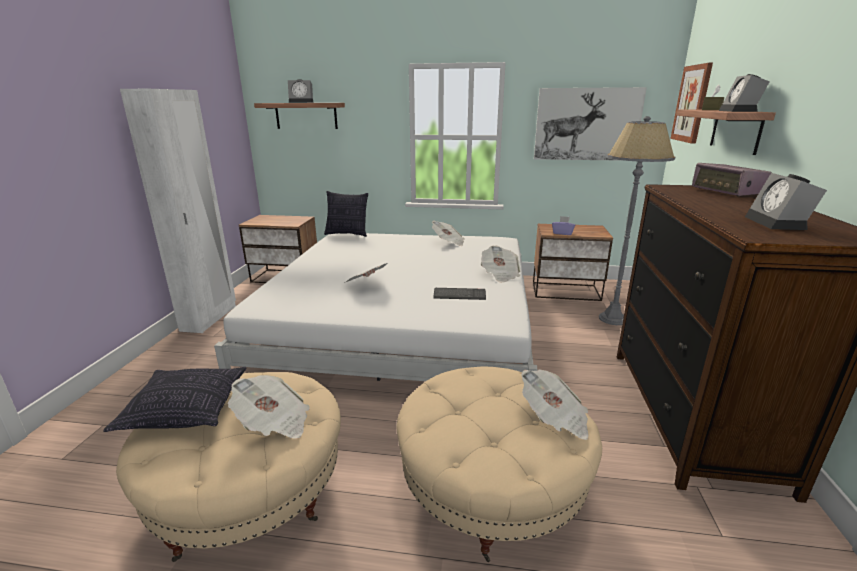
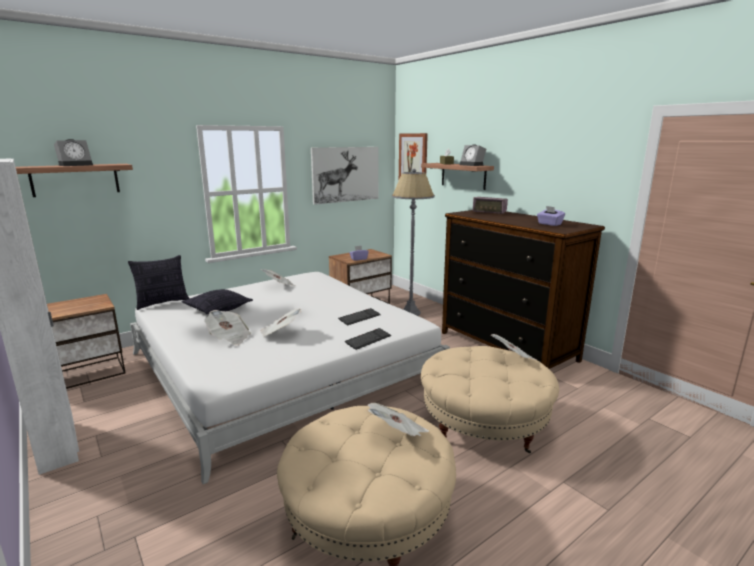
camera: 45 degrees left, 5 degrees down
(187, 410) = (323, 465): pillow -> pillow (218, 309)
(421, 319) = (368, 340): none -> keyboard
(500, 274) = (357, 297): newspaper -> newspaper (229, 338)
(778, 223) = (549, 224): alarm clock -> purple tissue box

